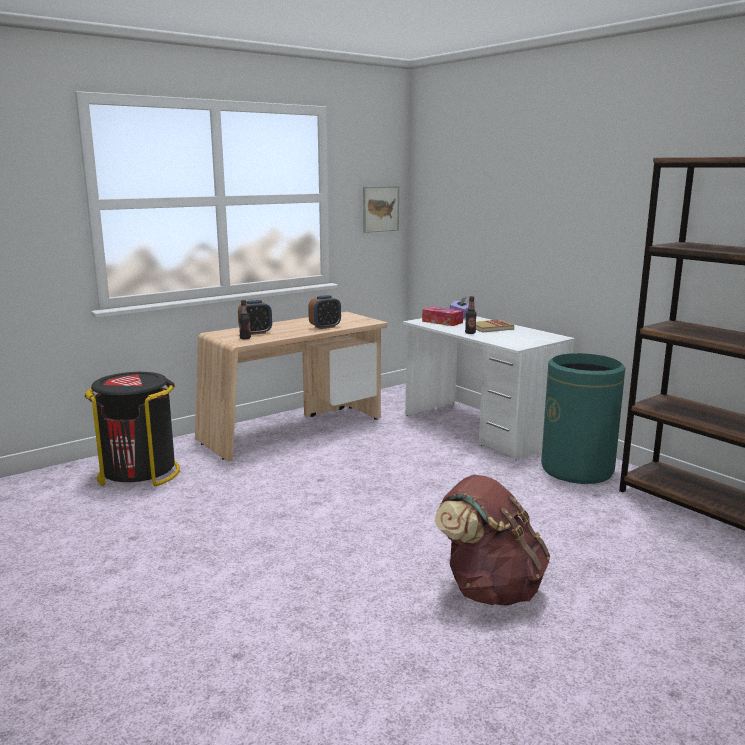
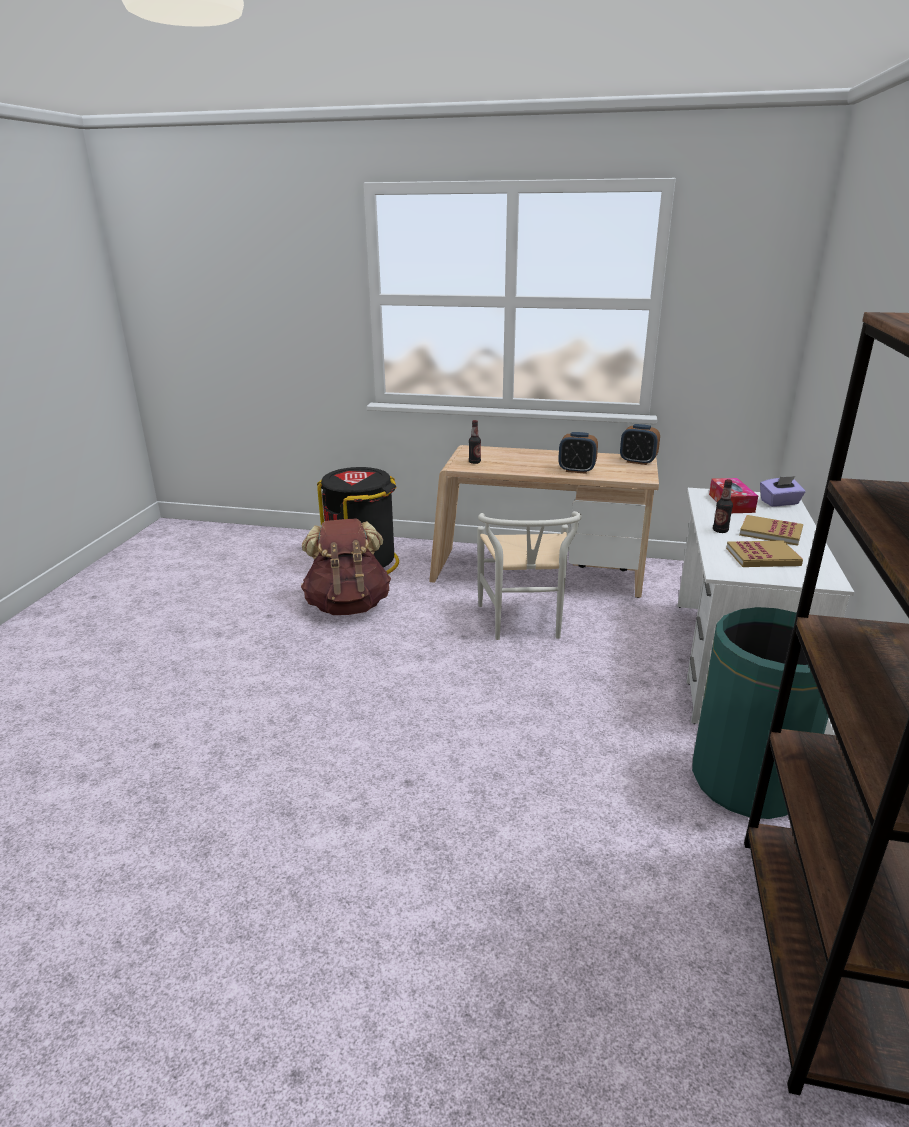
camera: 50 degrees right, 10 degrees up
(255, 333) = (499, 458): alarm clock -> alarm clock (637, 461)
(343, 457) = (524, 624): none -> white chair
(380, 209) = (752, 324): picture -> none
(489, 589) = (377, 834): brown backpack -> brown backpack (348, 605)
(514, 337) = (762, 557): none -> book

